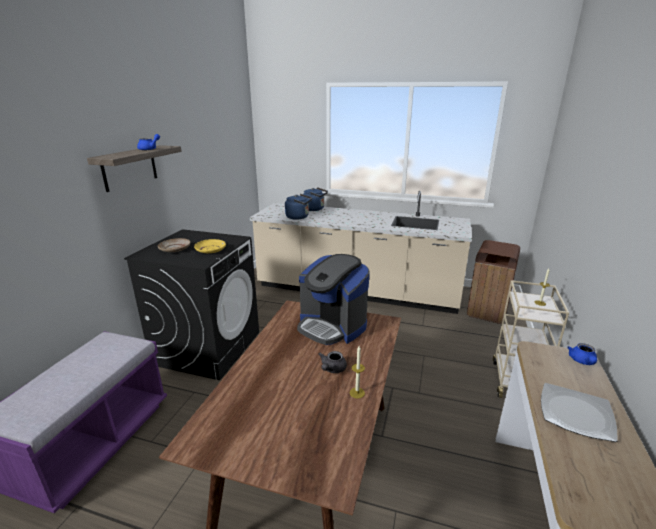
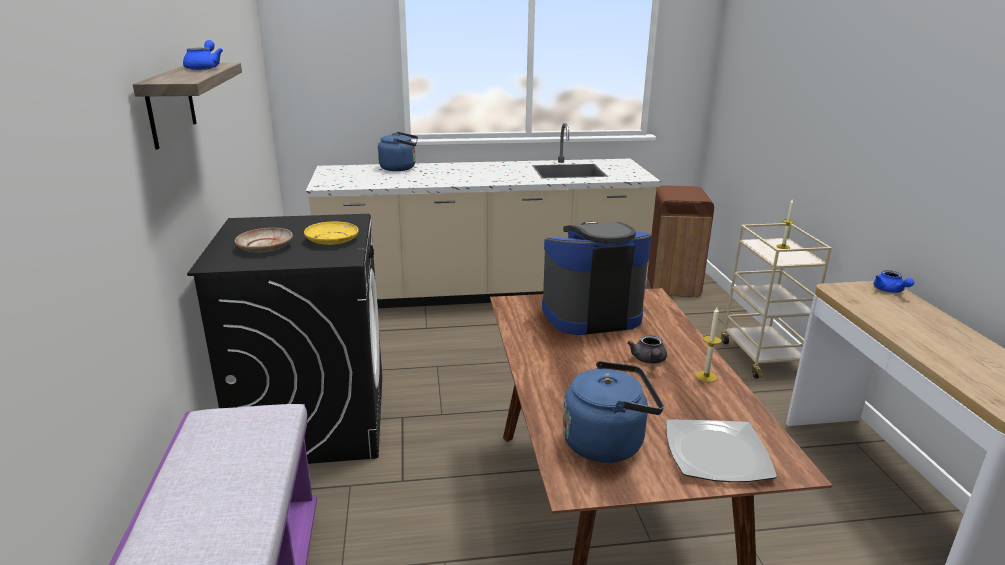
camera: 25 degrees left, 0 degrees up
(299, 217) = (390, 182): blue kettle -> blue kettle (608, 442)
(332, 326) = (590, 314): coffee machine -> coffee machine turned 150 degrees clockwise
(575, 413) = (930, 337): plate -> plate (715, 453)

